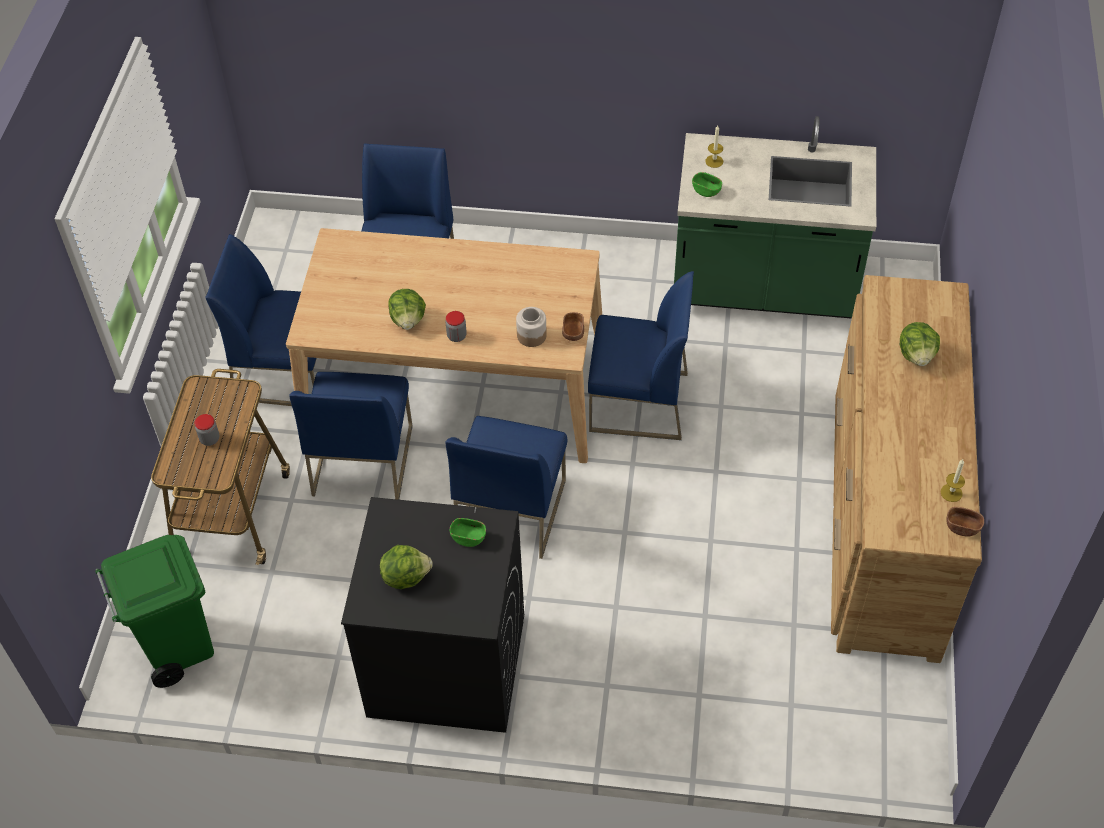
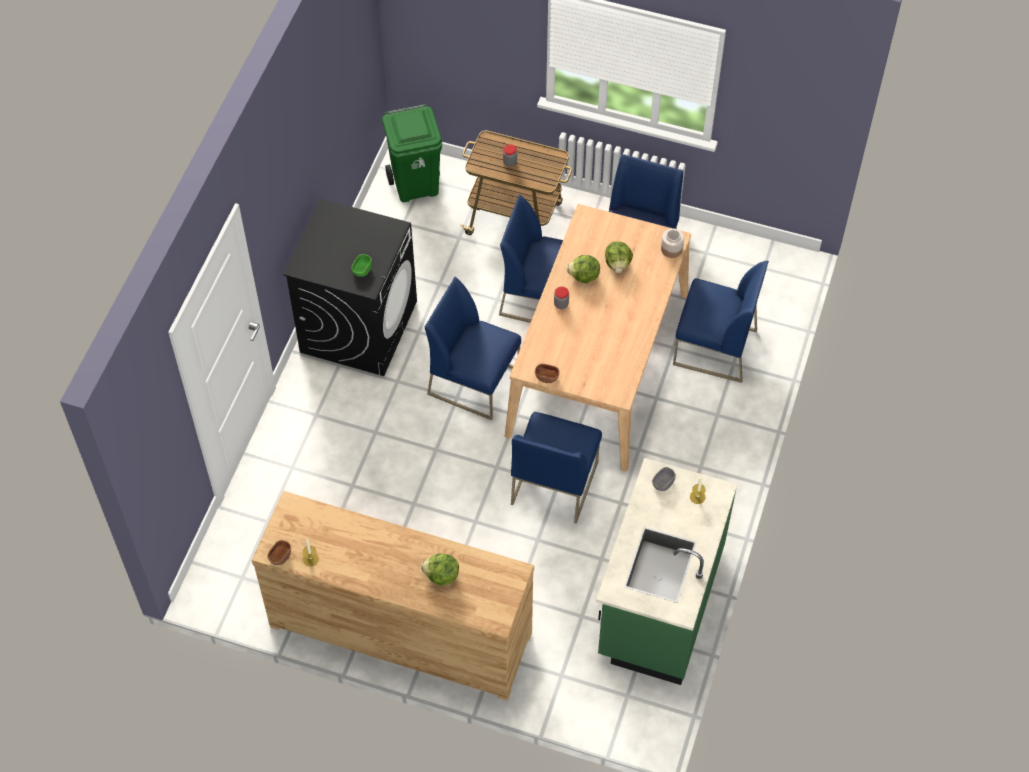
camera: 100 degrees right, 5 degrees up
(405, 576) = (343, 233): lettuce -> lettuce (618, 264)
(531, 335) = (550, 350): jar -> jar (671, 249)
(706, 191) = (663, 483): green bowl -> grey bowl

